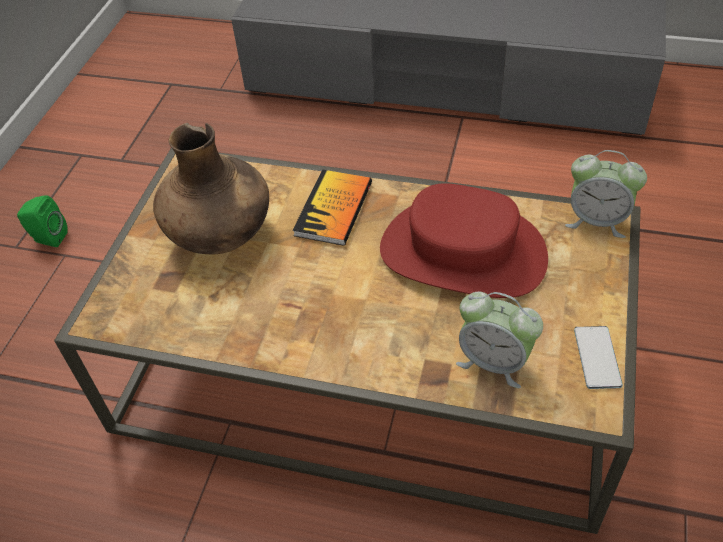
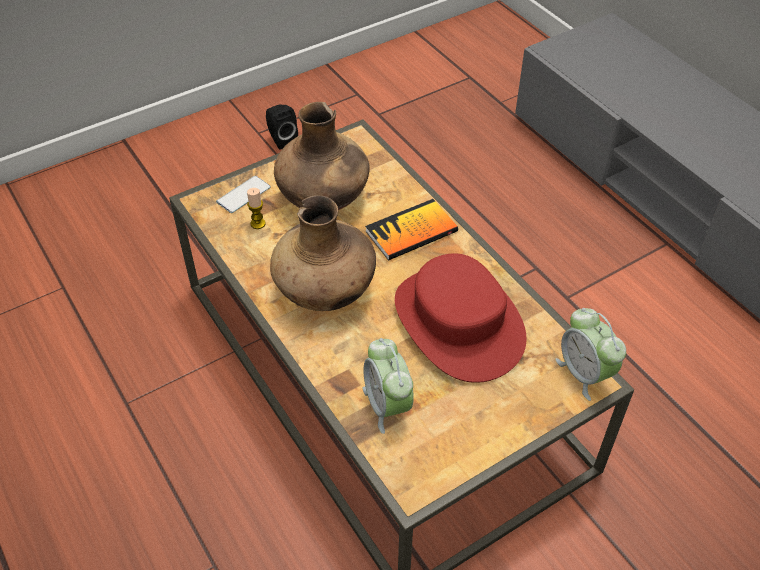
camera: 40 degrees right, 0 degrees up
(48, 238) = (281, 140): green speaker -> black speaker
(183, 299) = (258, 223): none -> candle
(322, 310) = (325, 291): none -> brown vase
(597, 357) = (457, 458): phone -> phone (243, 195)

